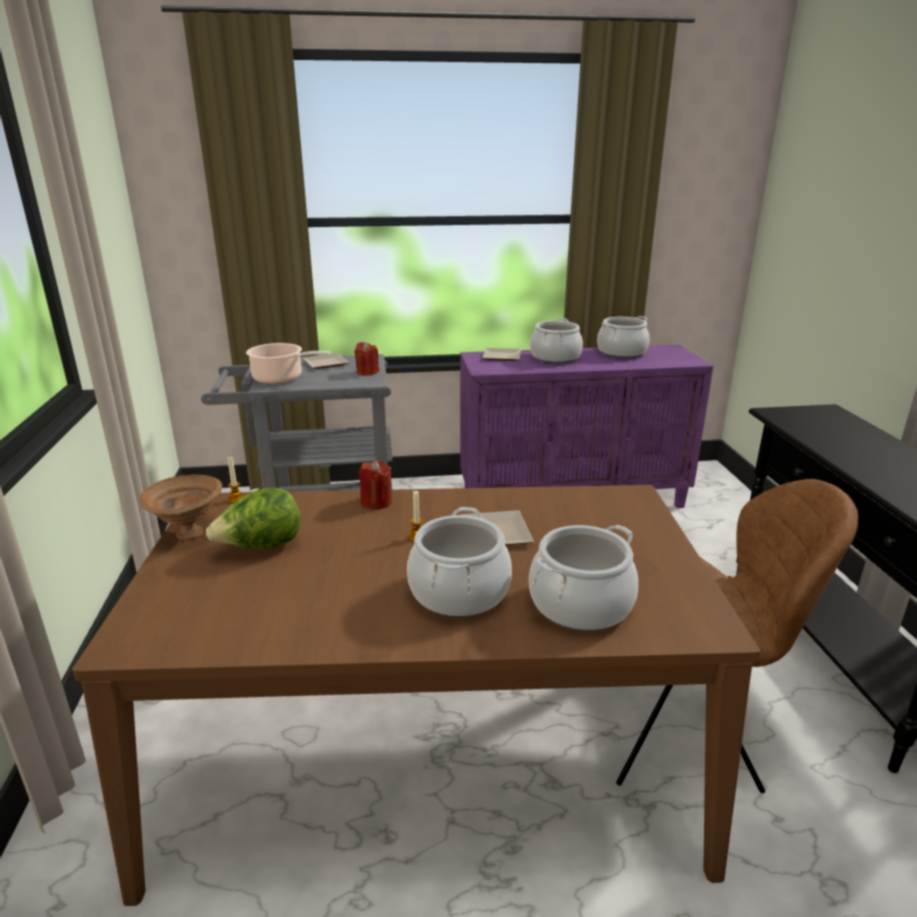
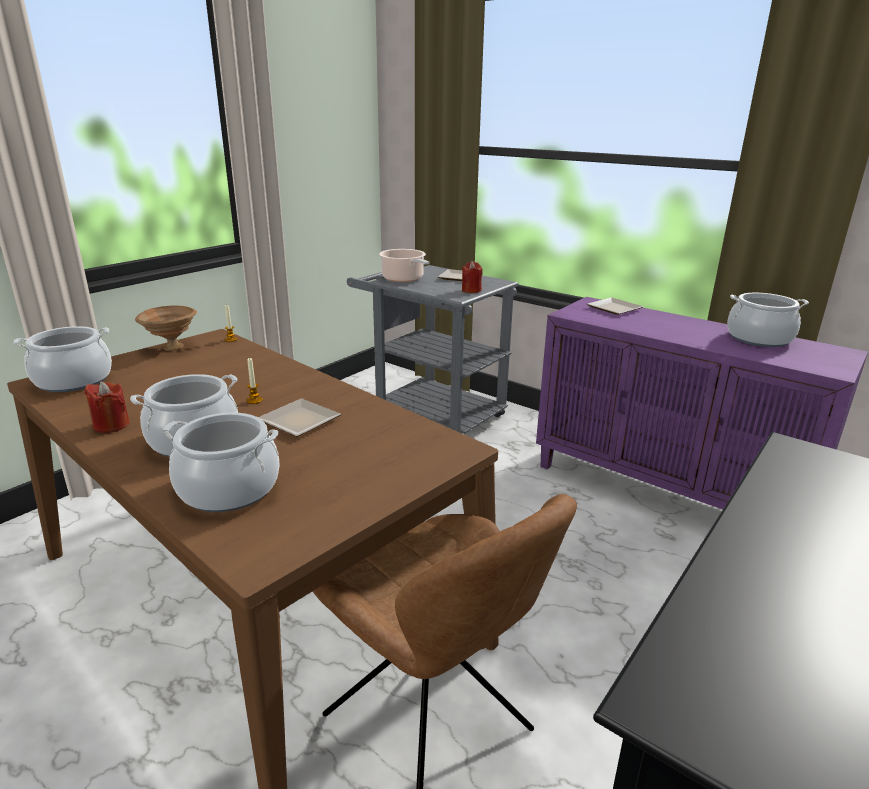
camera: 45 degrees right, 0 degrees up
(261, 547) = (180, 368): lettuce -> none
(376, 502) = (287, 371): red candle -> red candle (111, 425)
(555, 358) = (667, 323): cooking pot -> cooking pot (74, 380)

